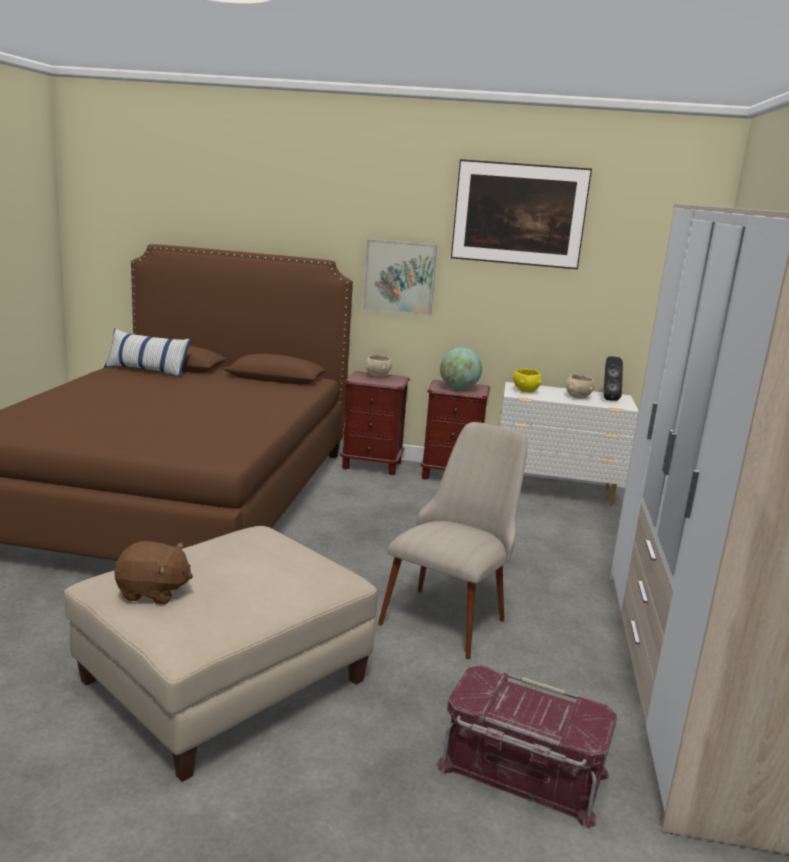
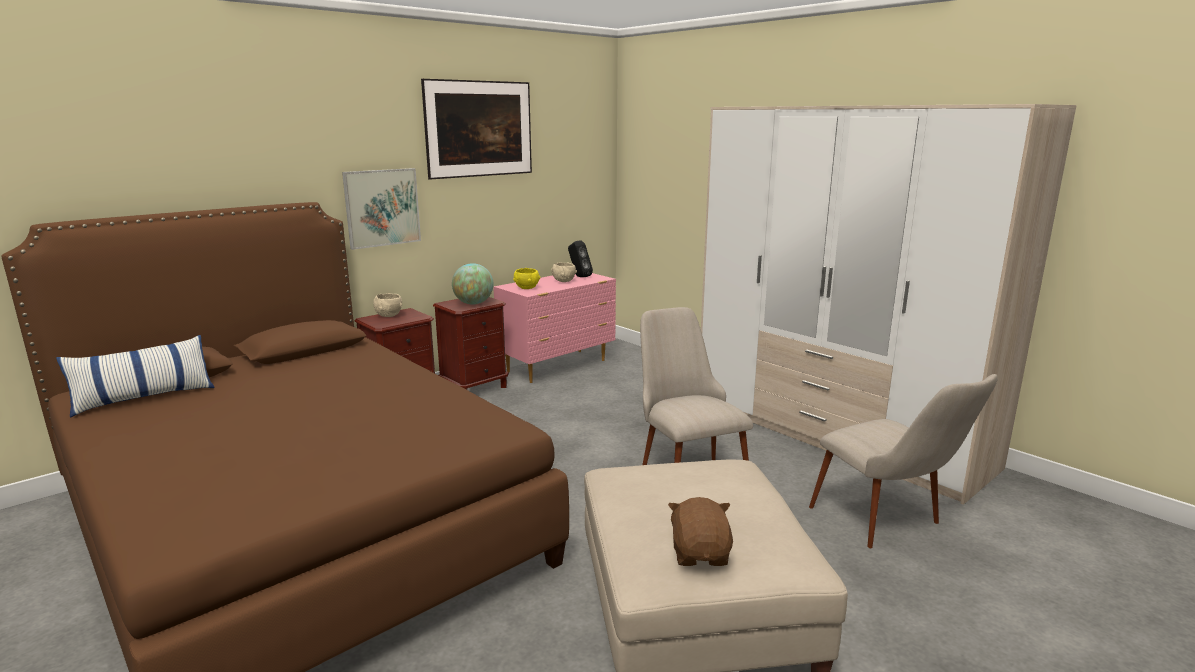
camera: 50 degrees left, 0 degrees up
(153, 592) = (700, 554): brown plush toy -> brown plush toy turned 45 degrees counterclockwise
(521, 772) = (889, 525): red storage box -> beige chair
(556, 491) = (558, 366): white dresser -> pink dresser

